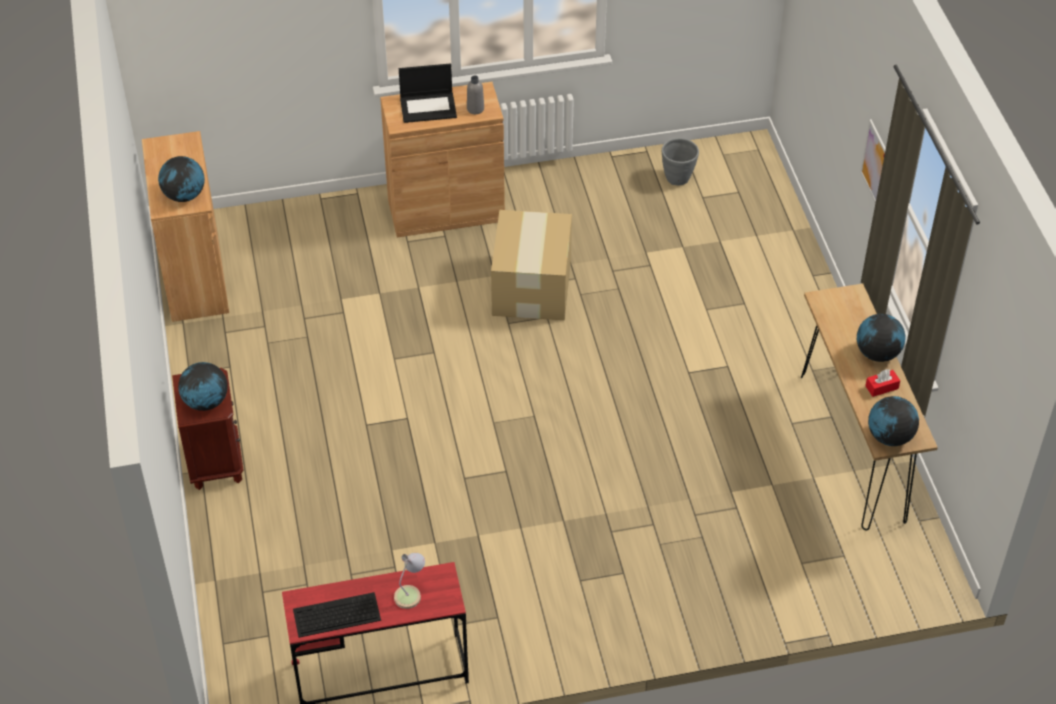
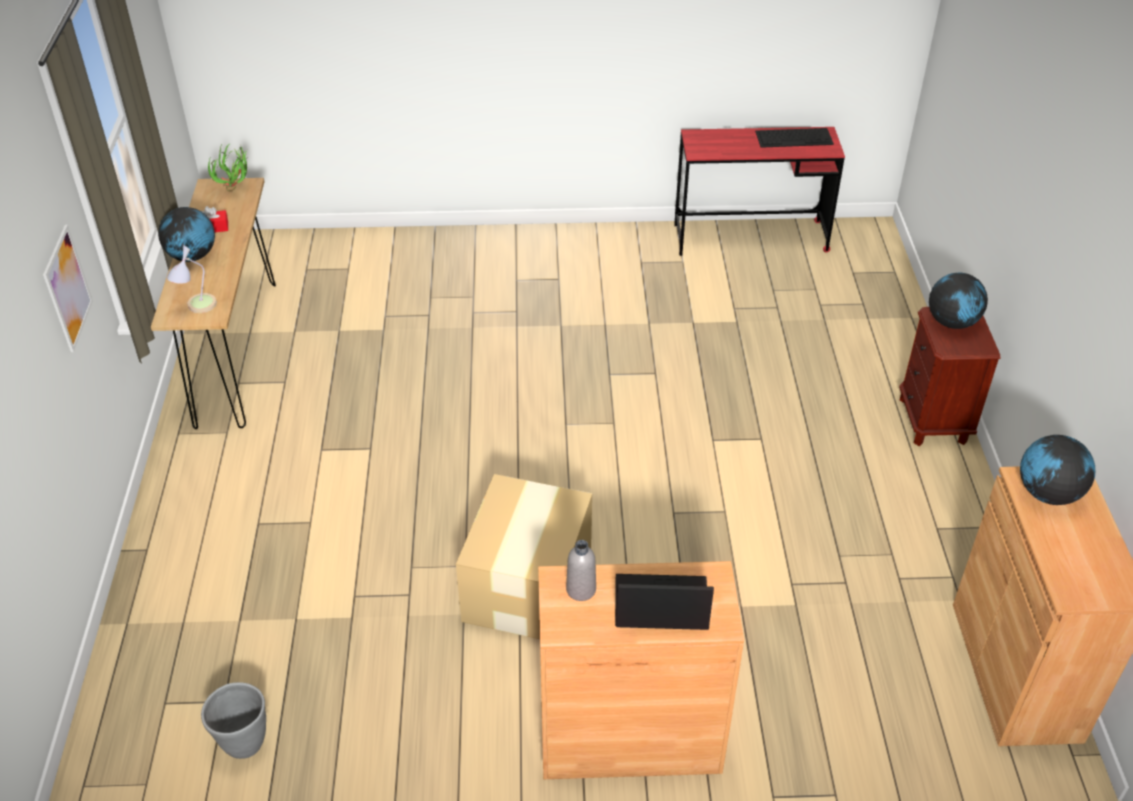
camera: 170 degrees left, 5 degrees down
(411, 593) = (728, 144): table lamp -> table lamp (196, 307)
(889, 437) = (237, 190): globe -> potted plant

